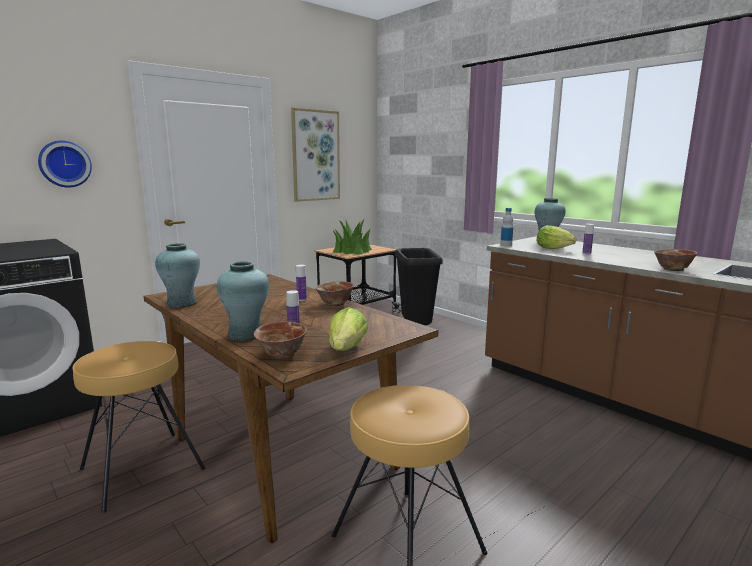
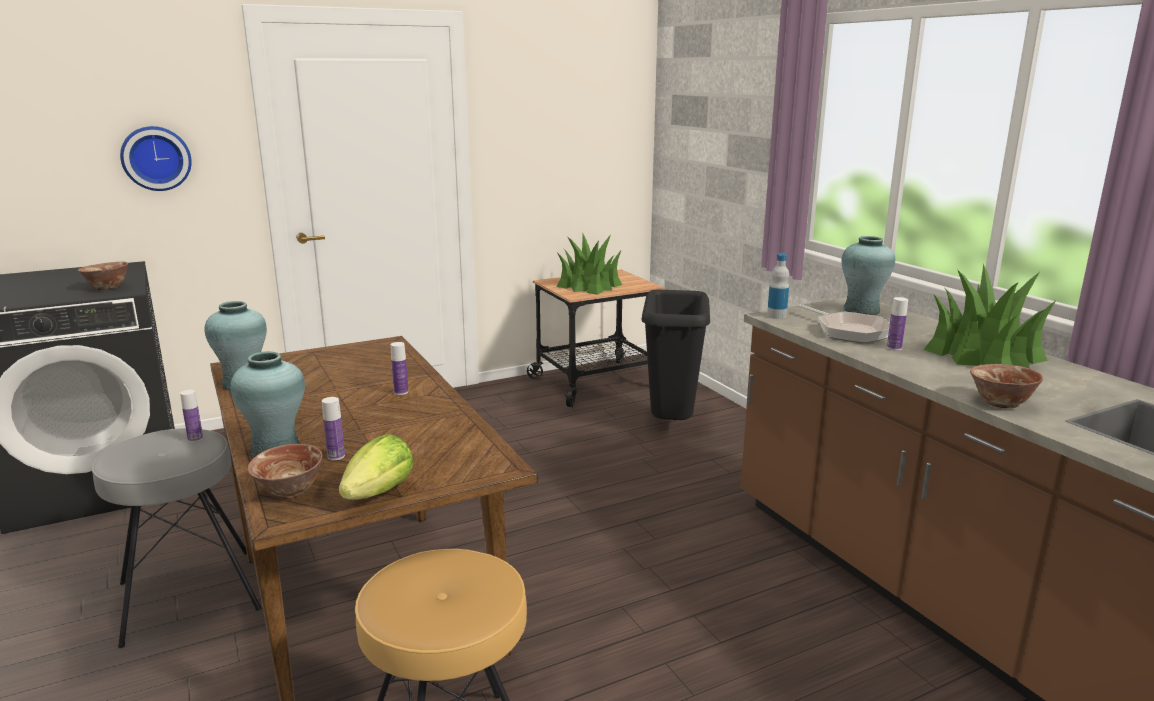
camera: 15 degrees right, 5 degrees up
(142, 468) = (188, 595): brown stool -> grey stool
(149, 346) = (195, 439): none -> bottle
(315, 155) = (540, 129): picture -> none
(335, 304) = (438, 406): bowl -> bowl (107, 288)
(553, 249) = (848, 331): lettuce -> frying pan
(634, 253) = (983, 355): none -> potted plant

